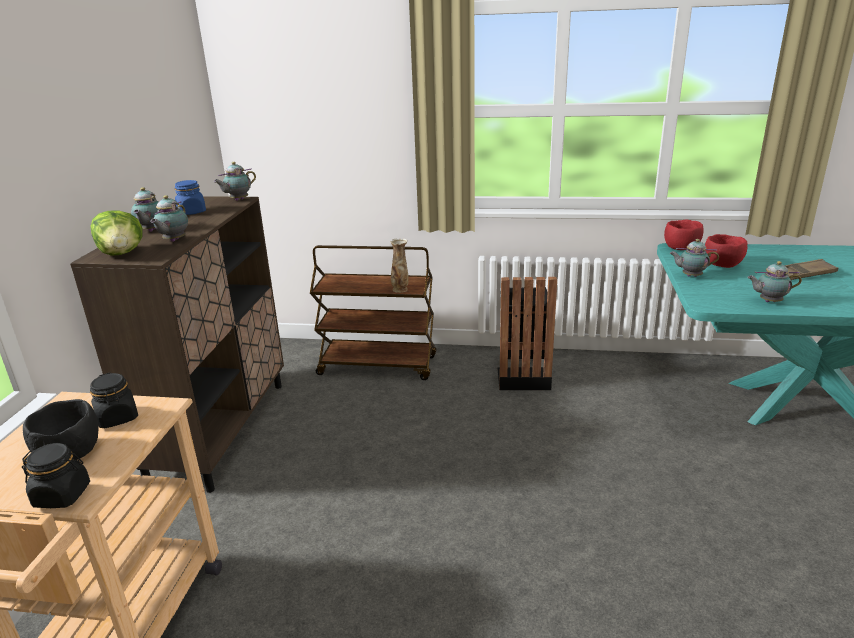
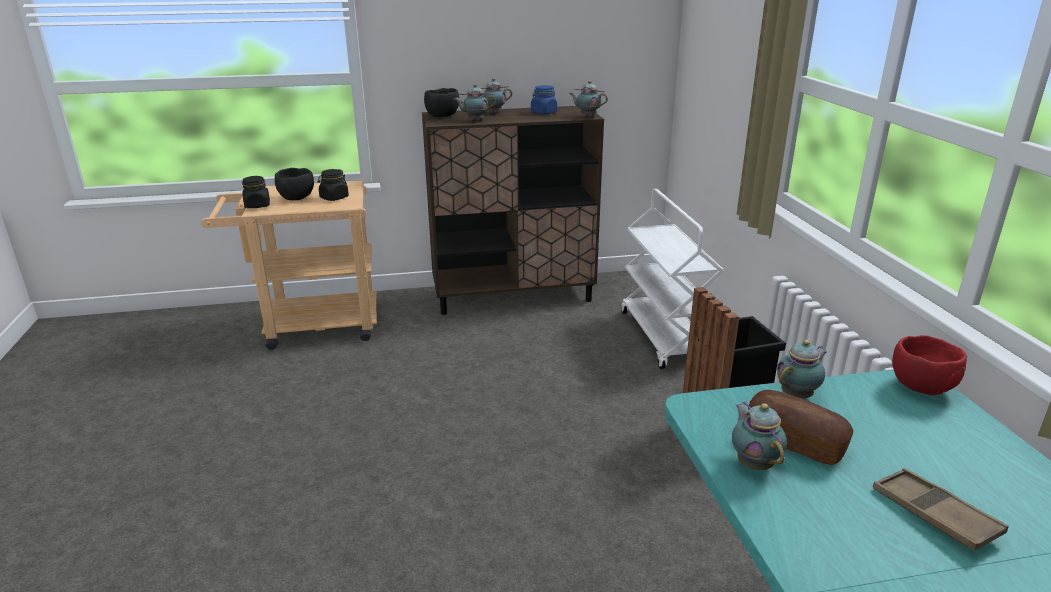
camera: 70 degrees right, 0 degrees up
(122, 253) = (443, 116): lettuce -> black bowl
(378, 365) = (664, 337): brown cart -> white cart
(400, 289) = (670, 260): vase -> none
(690, 276) = (798, 395): teapot -> teapot turned 60 degrees clockwise
(722, 266) = (880, 425): red bowl -> none
(743, 287) = (794, 441): none -> bread

